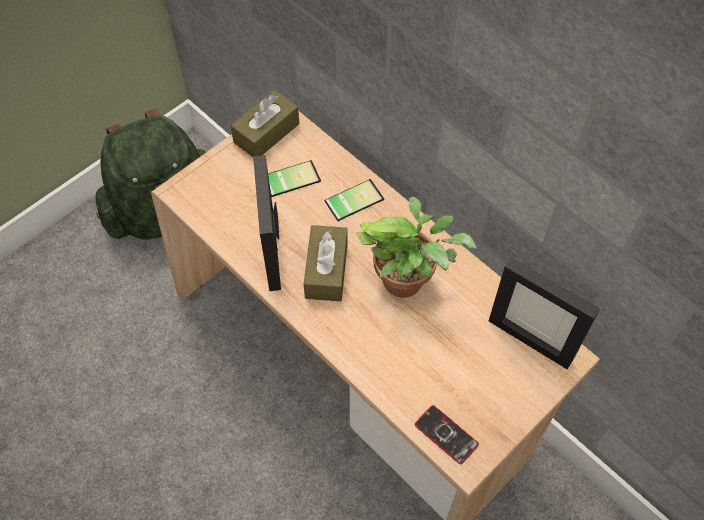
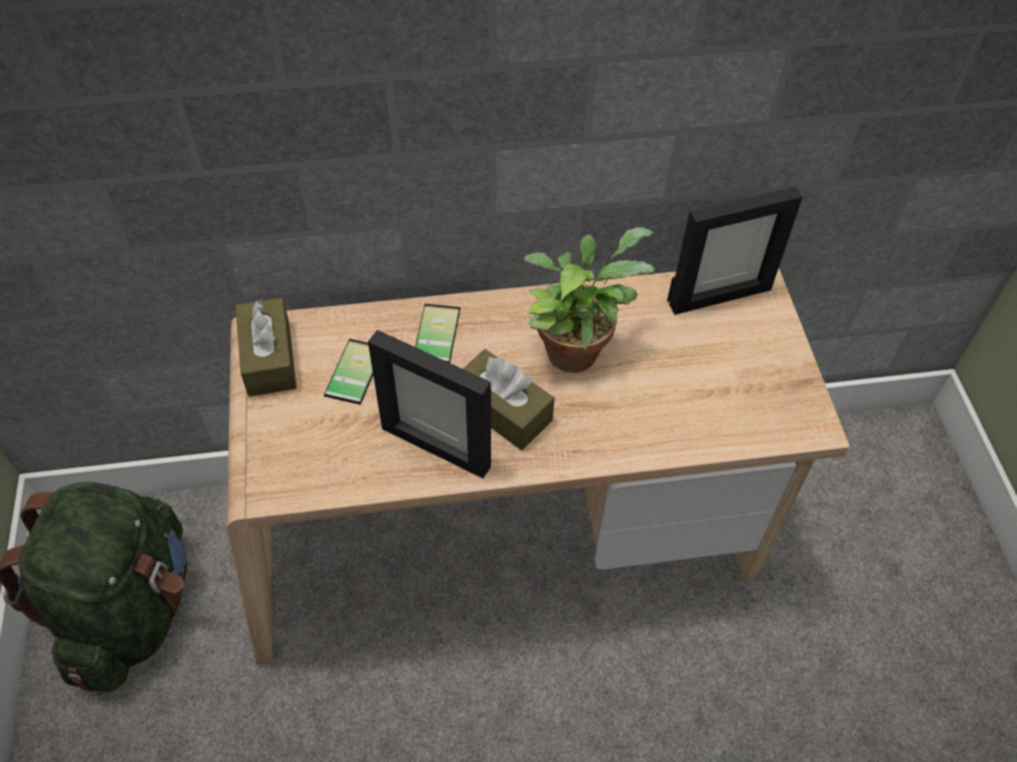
camera: 55 degrees left, 5 degrees down
(446, 434) = (774, 424): phone -> none

